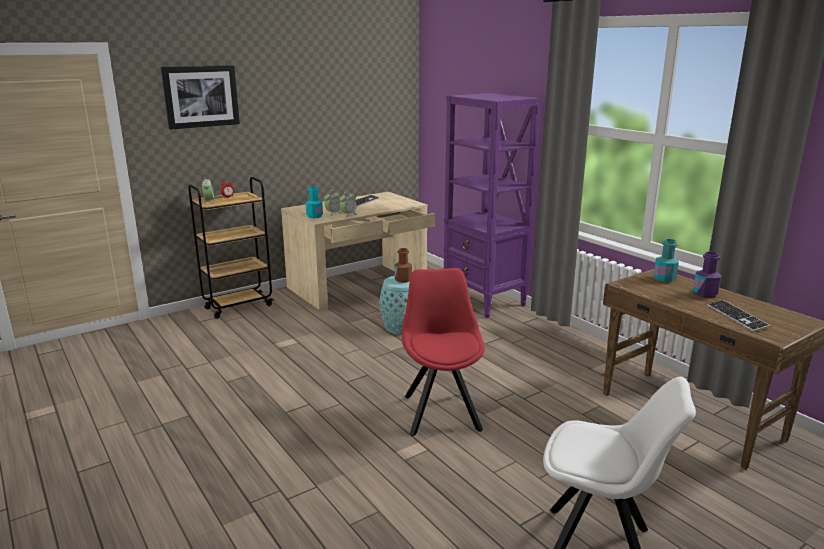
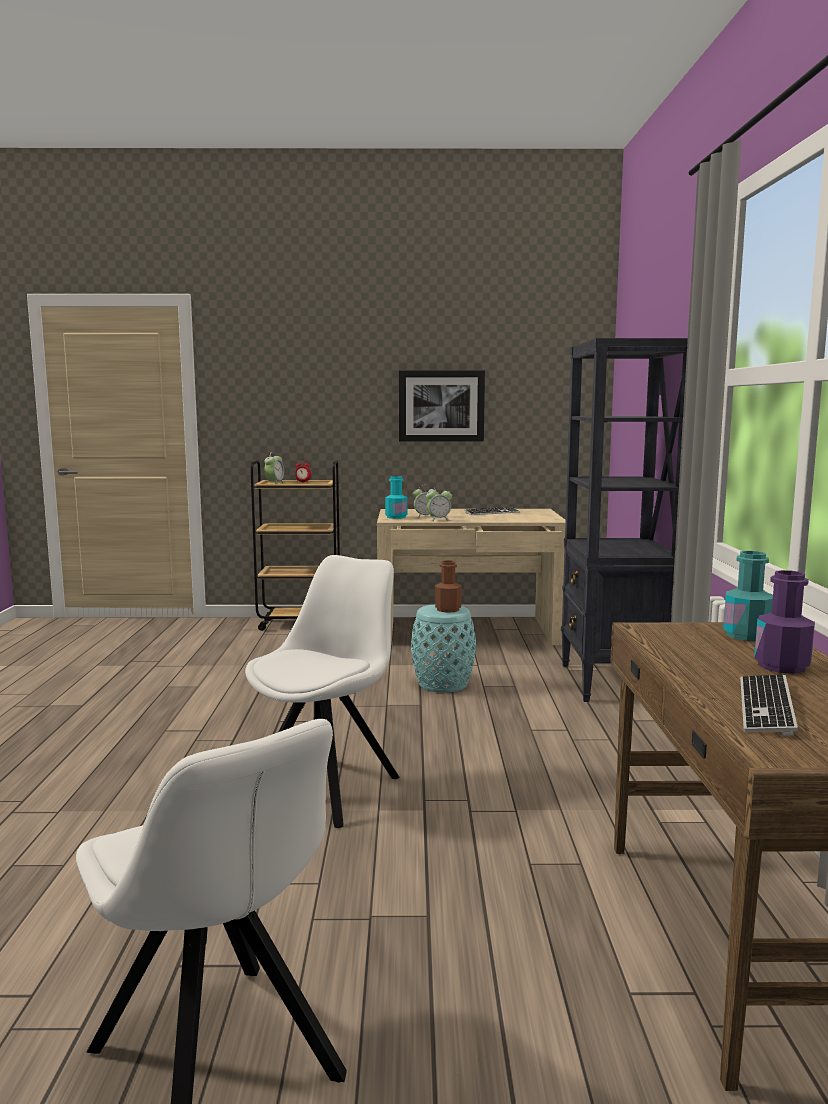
camera: 35 degrees right, 10 degrees down
(201, 96) = (289, 358): picture -> picture (441, 406)
(441, 412) = (326, 788): red chair -> white chair
(484, 301) = (614, 682): purple bookcase -> black bookcase

